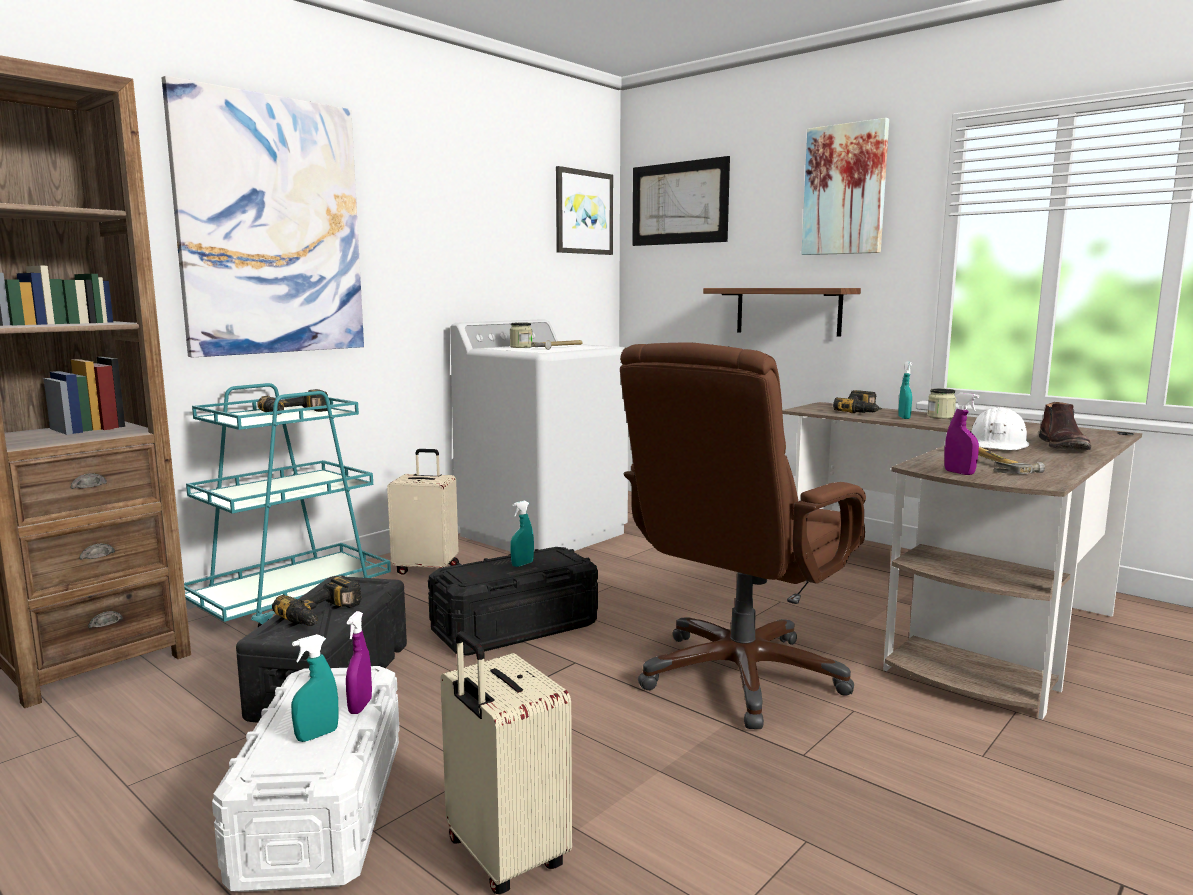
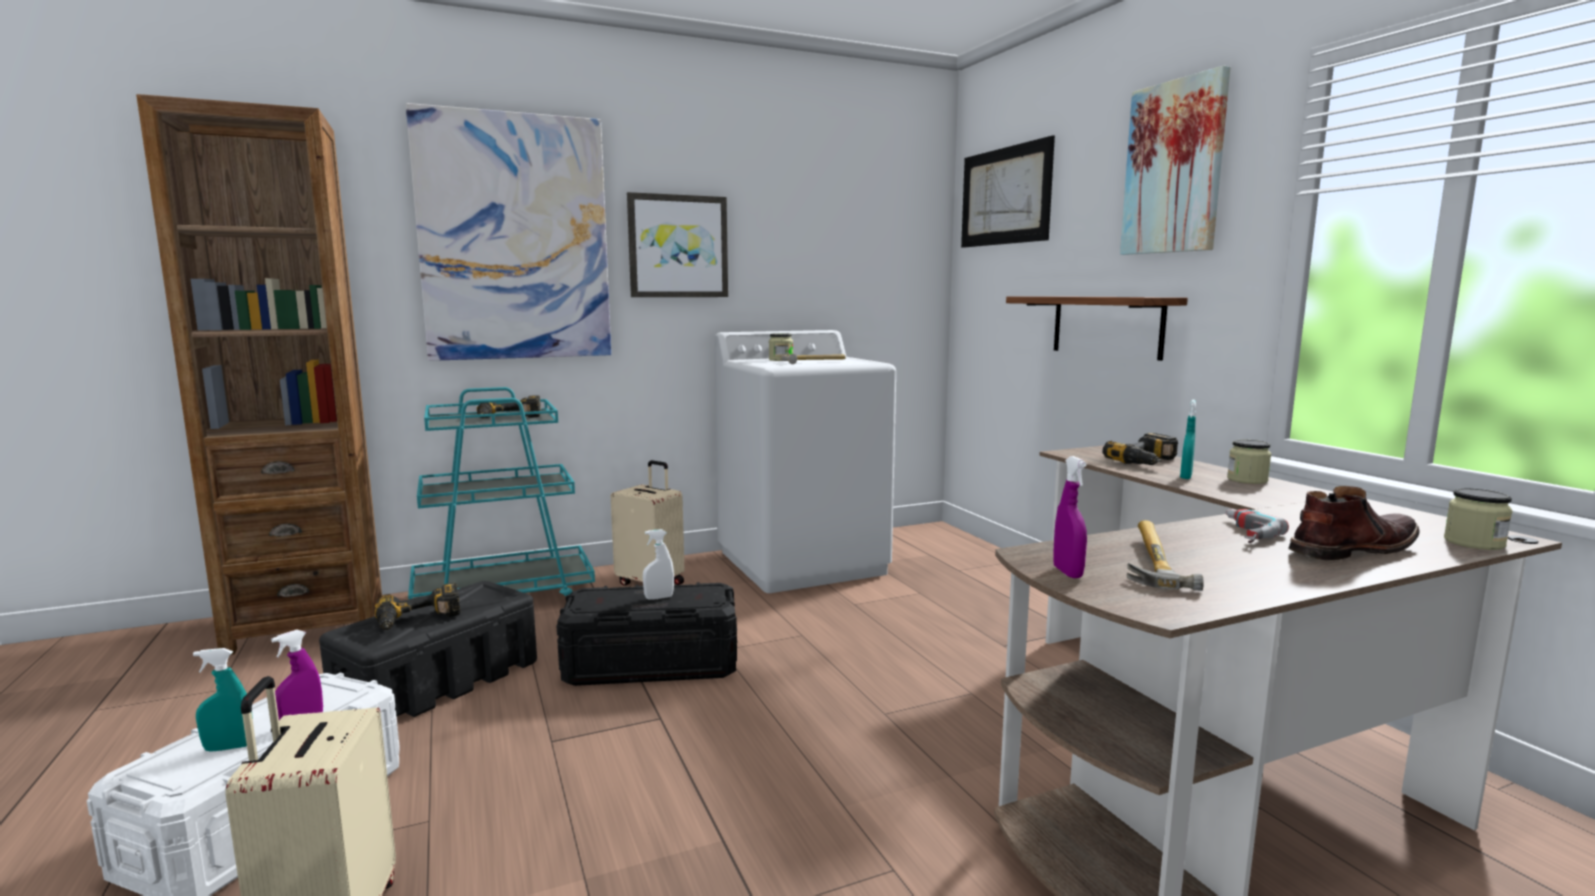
camera: 25 degrees right, 0 degrees up
(522, 564) = (659, 597): turquoise spray bottle -> white spray bottle
(583, 212) = (899, 212): picture -> picture (678, 246)
(740, 676) = (810, 782): brown office chair -> none
(997, 444) = (1238, 533): white hard hat -> power drill
(1064, 446) = (1350, 549): brown boot -> brown boot turned 150 degrees counterclockwise
(1109, 437) = (1474, 543): none -> jar

